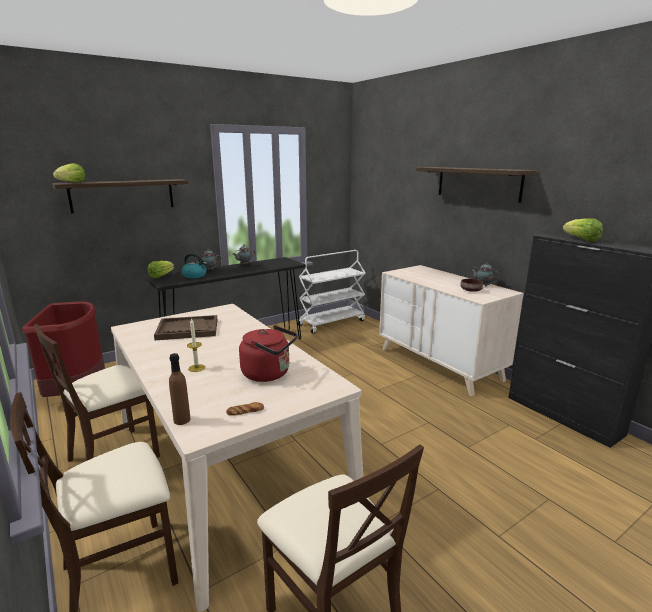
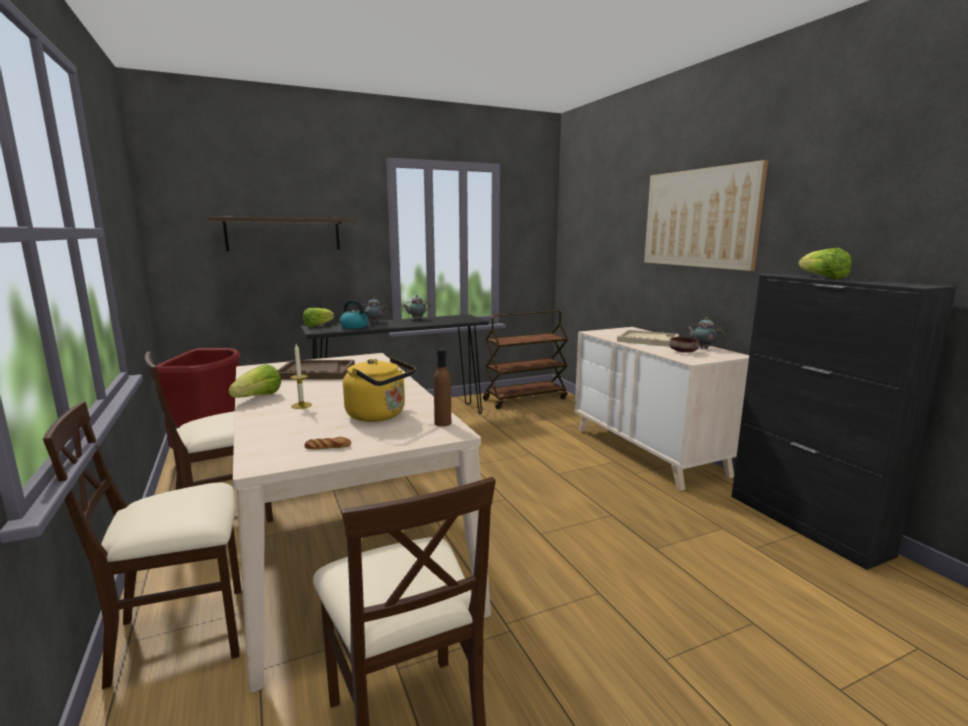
camera: 10 degrees right, 5 degrees down
(71, 183) = (226, 216): lettuce -> lettuce (258, 397)
(182, 420) = (252, 449): brown bottle -> brown bottle (443, 423)
(269, 374) = (379, 415): red kettle -> yellow kettle
(332, 322) = (525, 399): white cart -> brown cart
(439, 279) = (647, 340): none -> beige tray
(478, 183) = (699, 218): shelf -> picture

